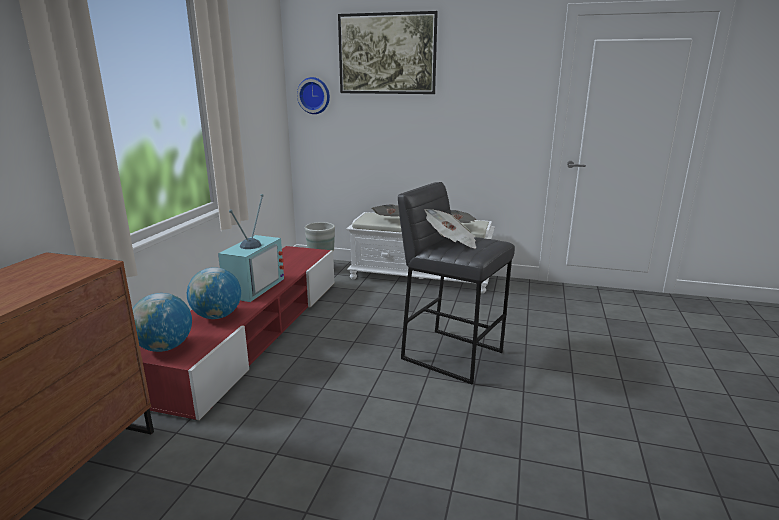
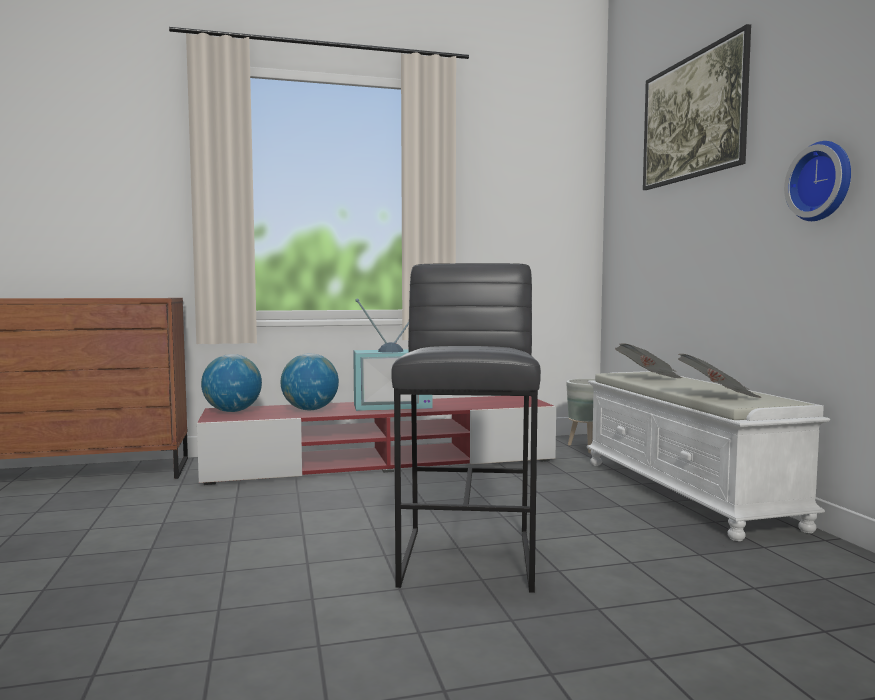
camera: 60 degrees right, 15 degrees down
(314, 95) = (623, 200): wall clock -> wall clock (823, 182)
(451, 242) = (450, 343): newspaper -> none

